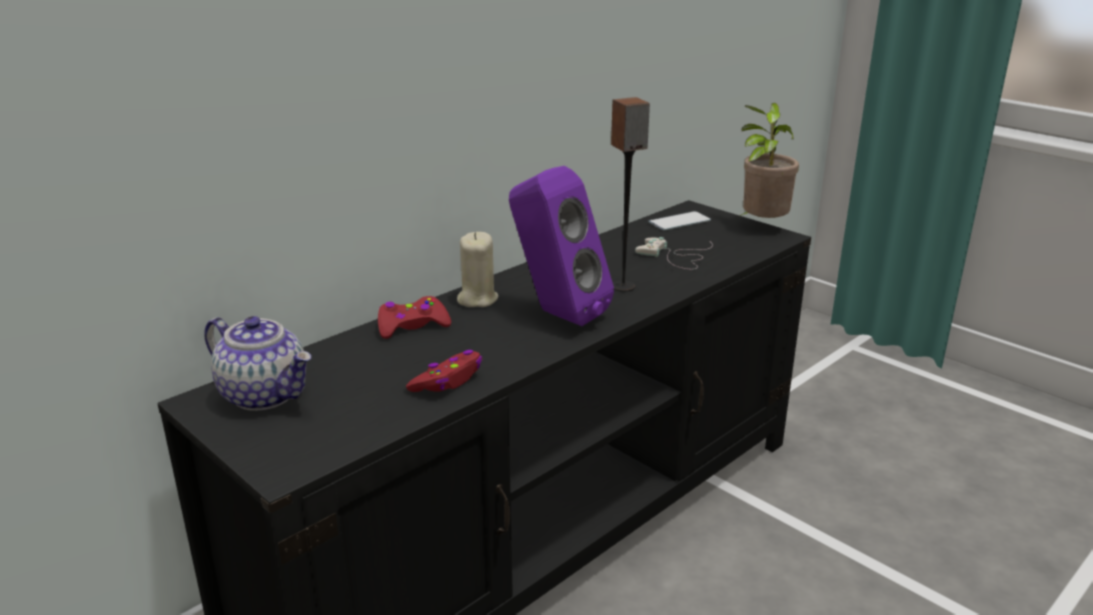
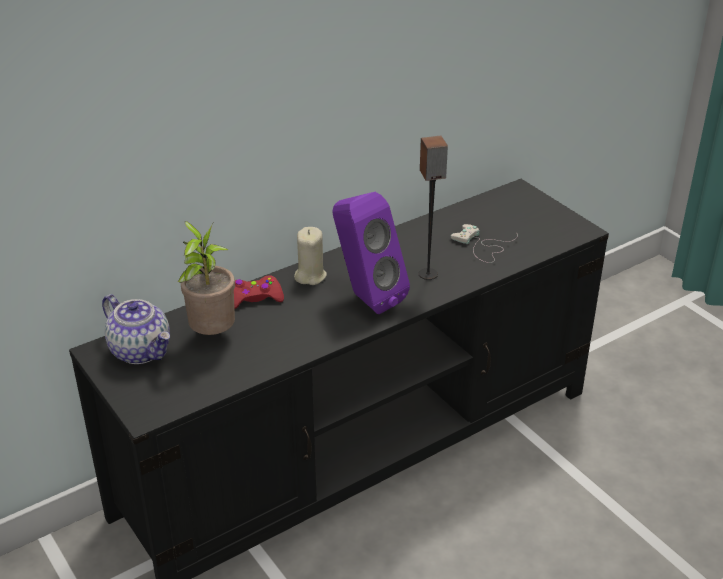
camera: 10 degrees right, 10 degrees up
(448, 381) = (269, 353): red game controller -> none
(679, 221) = (502, 205): phone -> none
(761, 227) = (570, 217): potted plant -> potted plant (212, 334)

